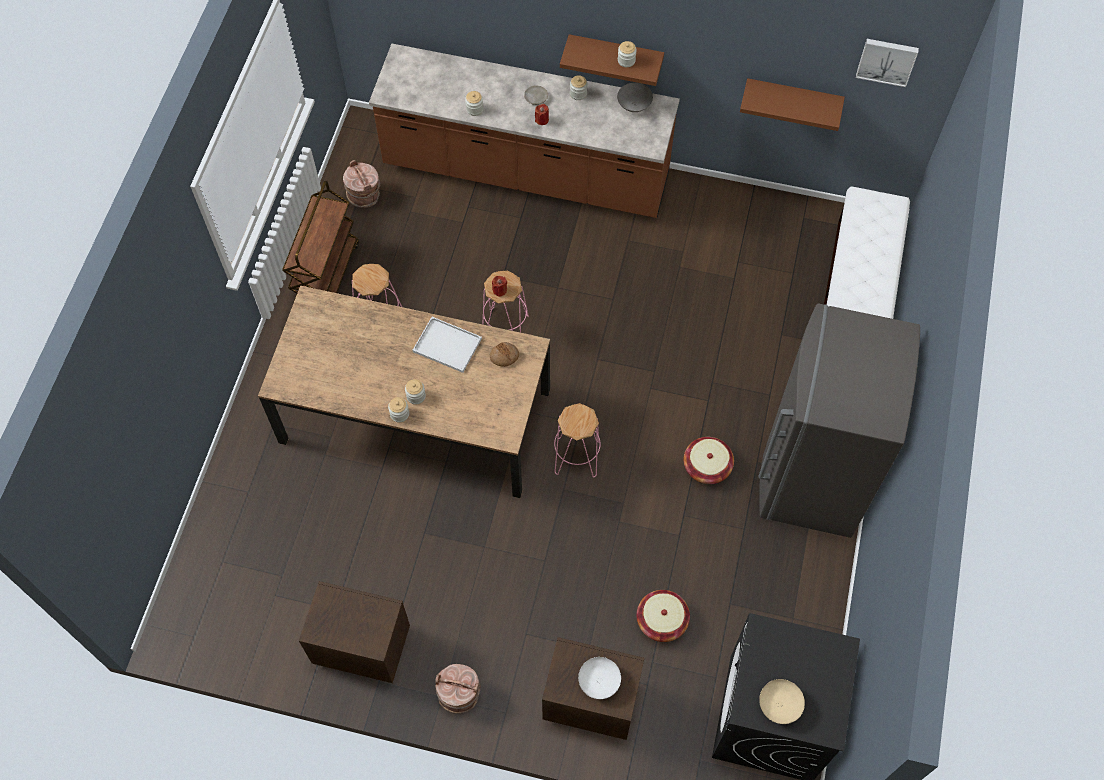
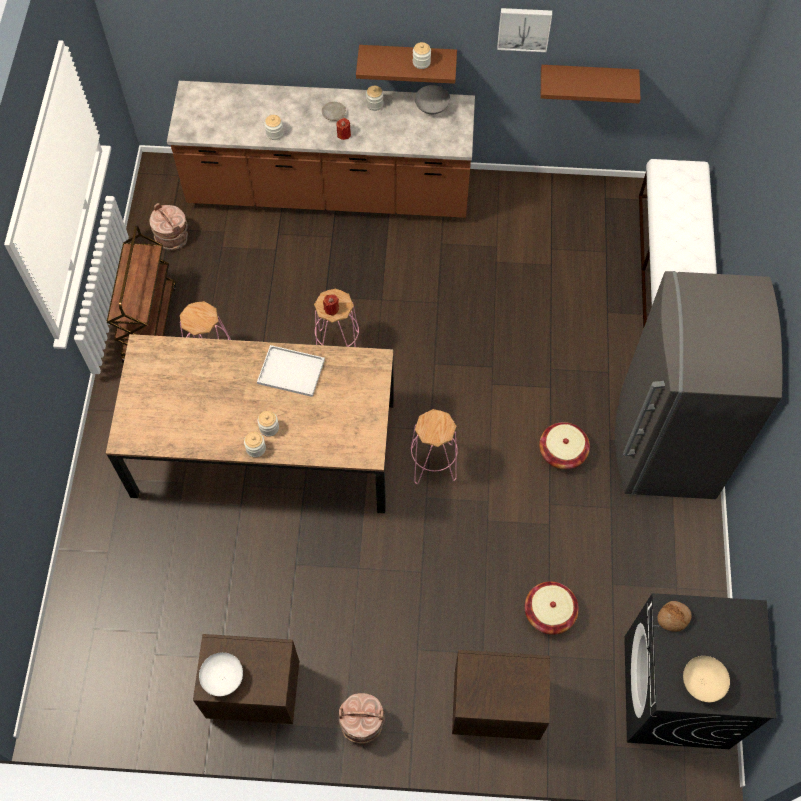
camera: 10 degrees left, 0 degrees up
(504, 356) = (351, 374): bread -> bread (673, 617)
(598, 682) = (509, 689): white bowl -> white bowl (222, 678)
(887, 60) = (680, 25): picture -> picture (524, 28)

